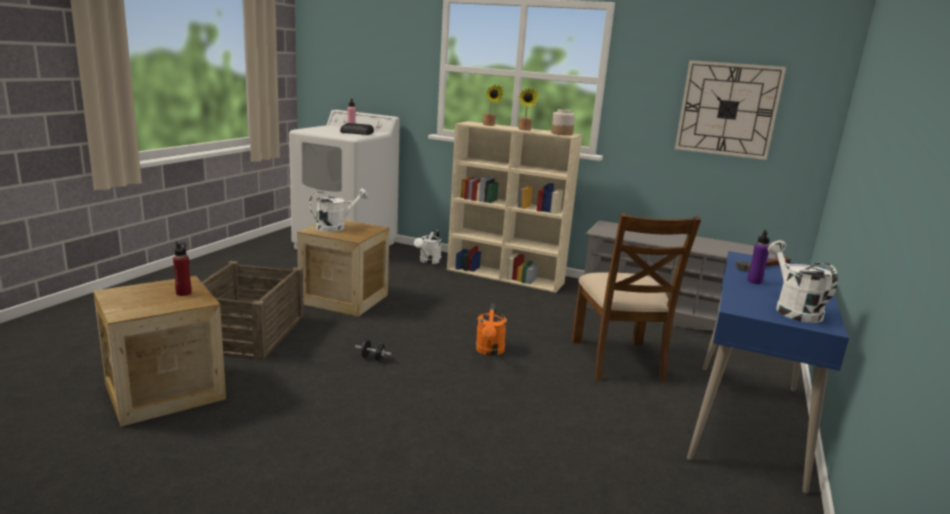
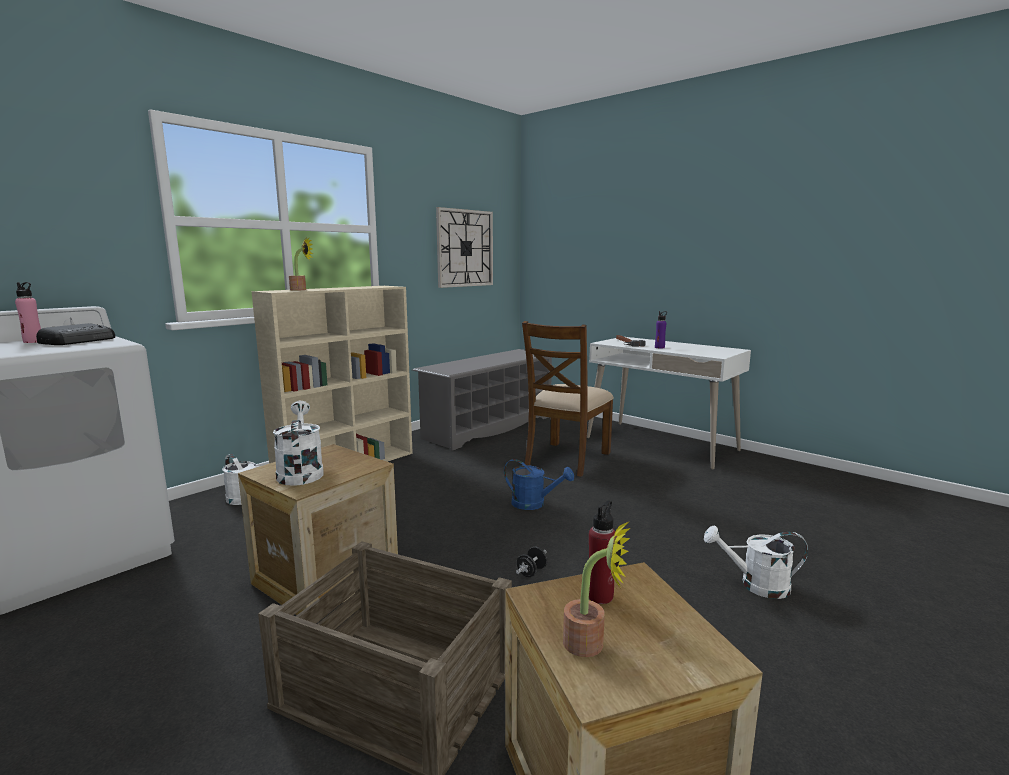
camera: 70 degrees left, 5 degrees down
(489, 351) = (534, 504): orange watering can -> blue watering can
(524, 130) = (347, 288): potted plant -> potted plant (592, 645)
(561, 134) = (381, 286): jar -> none
(618, 360) = (566, 458): brown chair -> brown chair turned 105 degrees clockwise
(747, 422) = (661, 444): blue desk -> white desk
(793, 309) = (711, 349): white watering can -> white watering can (756, 585)

